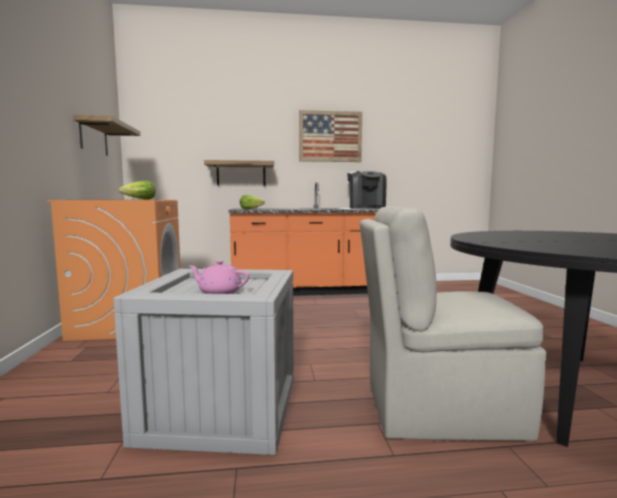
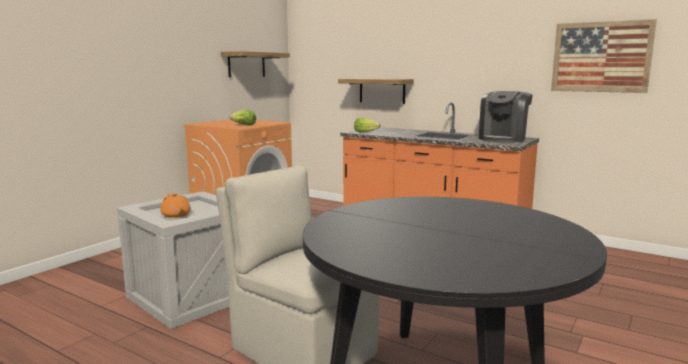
camera: 40 degrees right, 5 degrees up
(219, 292) = (175, 215): pink teapot -> orange teapot
(330, 136) = (479, 46): picture -> picture (601, 57)

